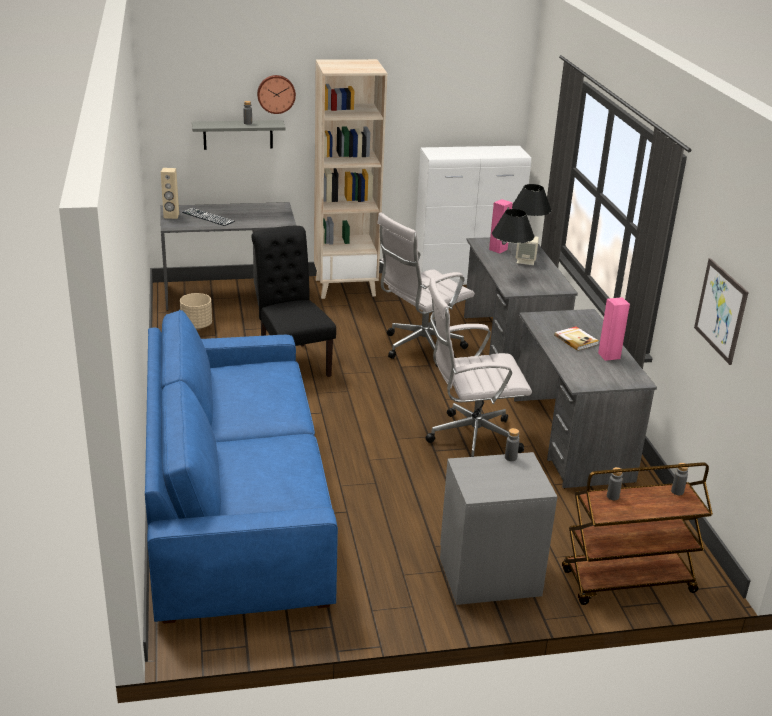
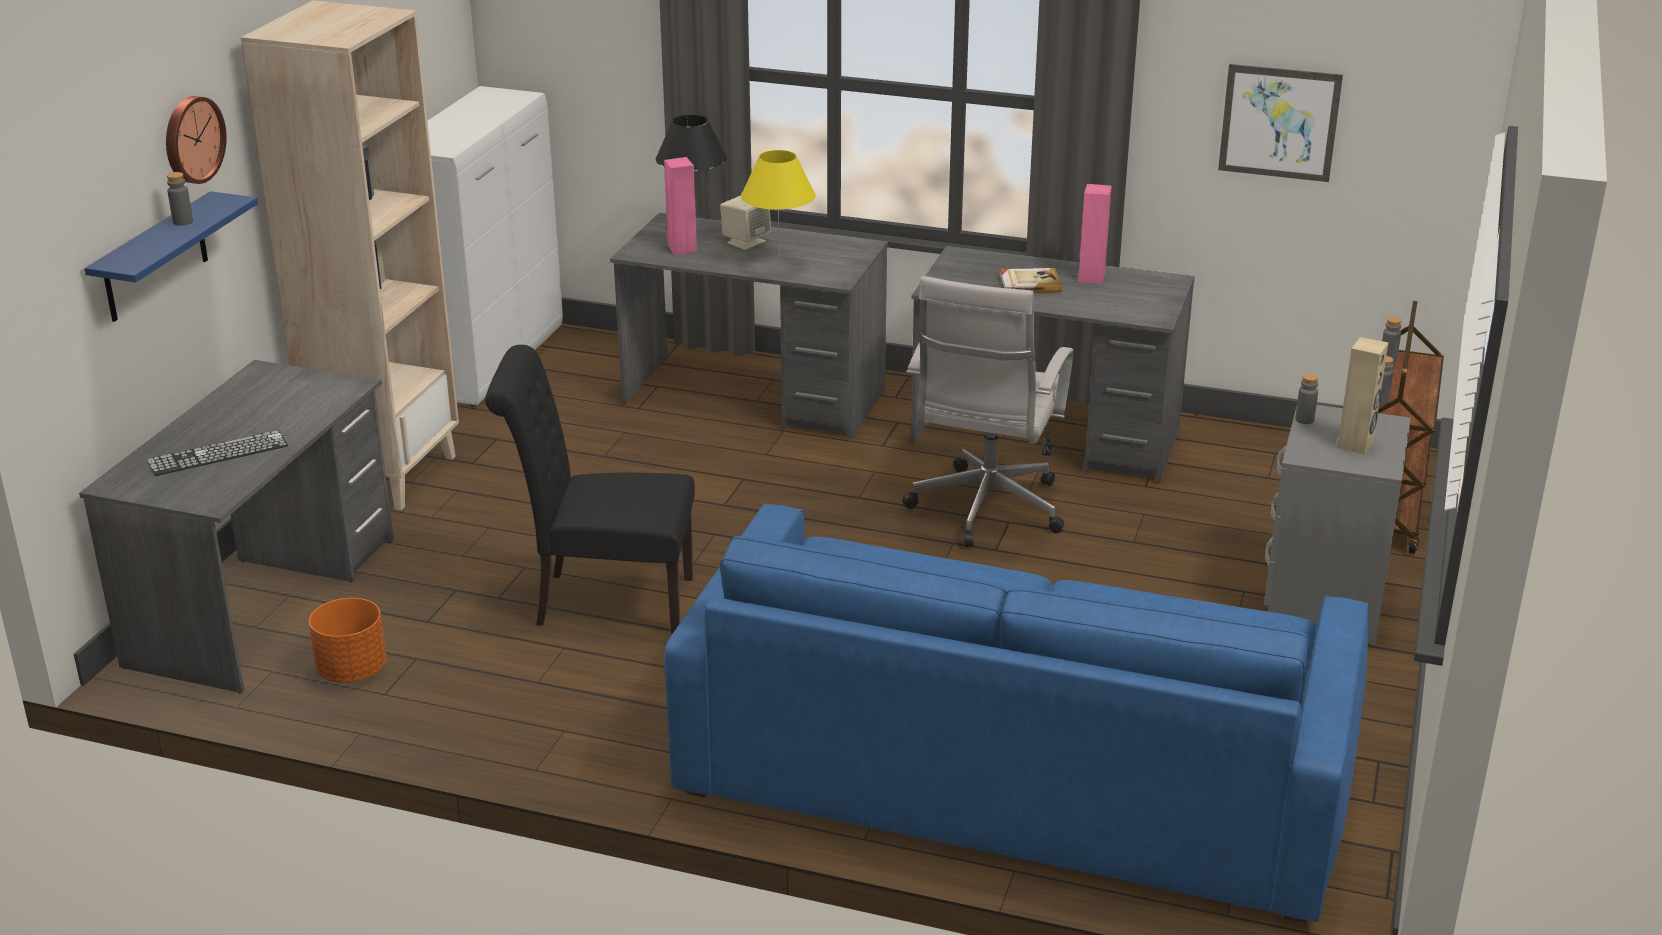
camera: 60 degrees left, 0 degrees up
(171, 216) = (157, 491): beige speaker -> beige speaker (1355, 445)
(196, 325) = (352, 671): beige planter -> orange planter
(238, 134) = (155, 259): grey shelf -> blue shelf
(419, 348) = (681, 471): white office chair -> none
(508, 274) = (779, 266): black table lamp -> yellow table lamp

